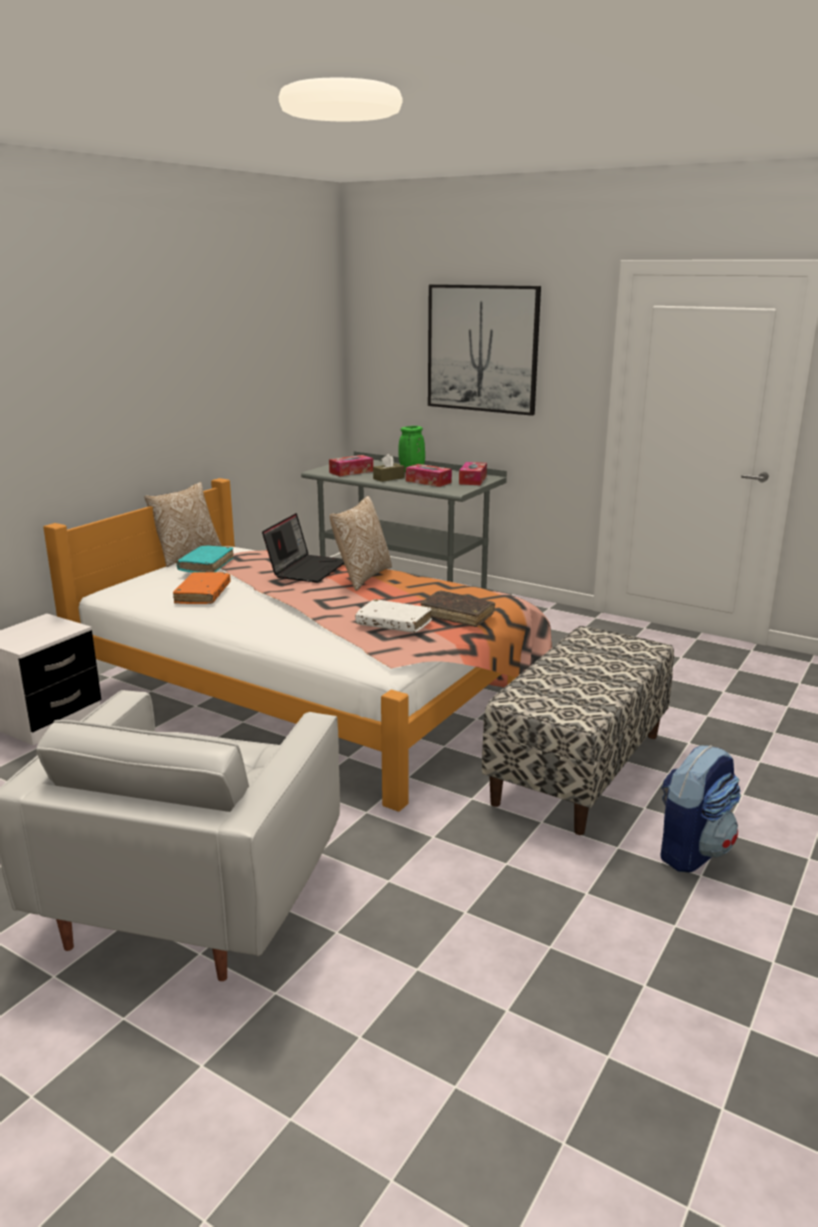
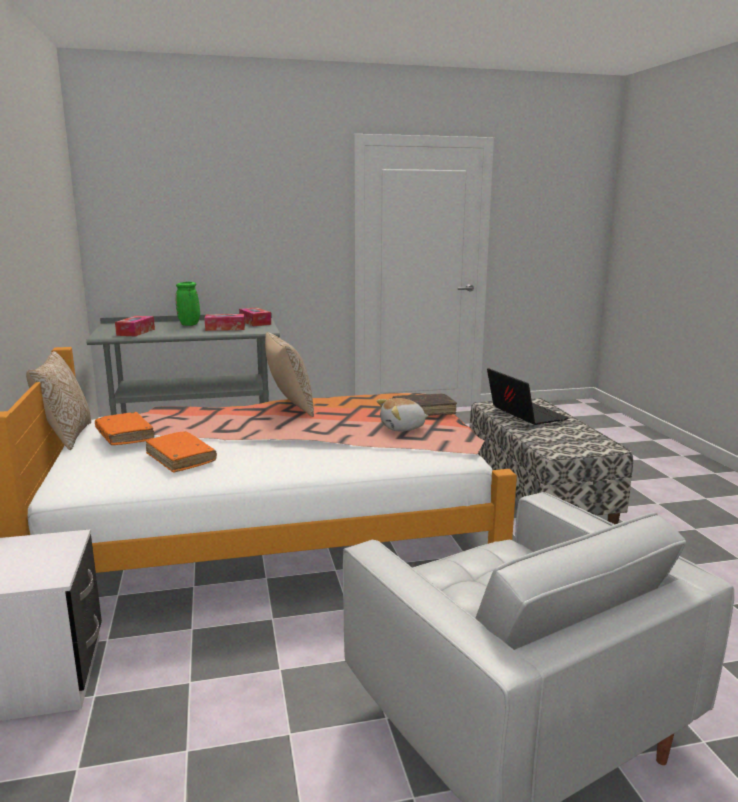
camera: 45 degrees left, 5 degrees down
(206, 566) = (124, 436): turquoise book -> orange book
(306, 569) = (233, 413): laptop -> laptop (524, 414)
(389, 478) = (185, 331): brown tissue box -> none
(394, 624) = (403, 428): white book -> plush toy
(482, 349) = (236, 208): picture -> none
(692, 851) = (667, 519): backpack -> none

